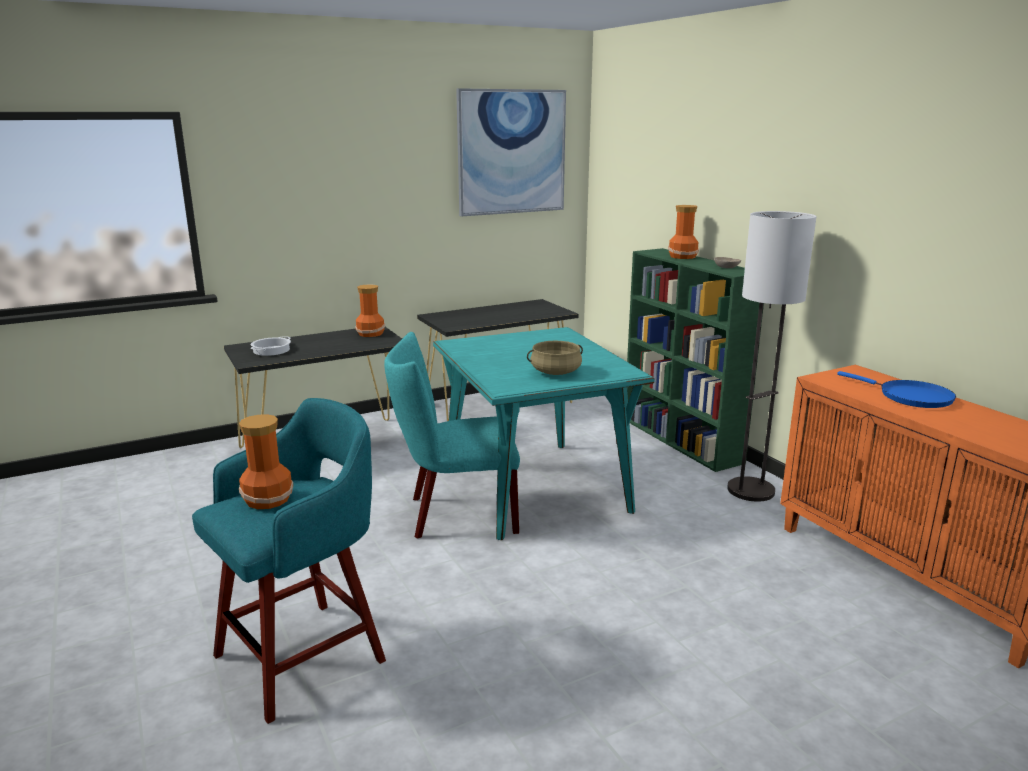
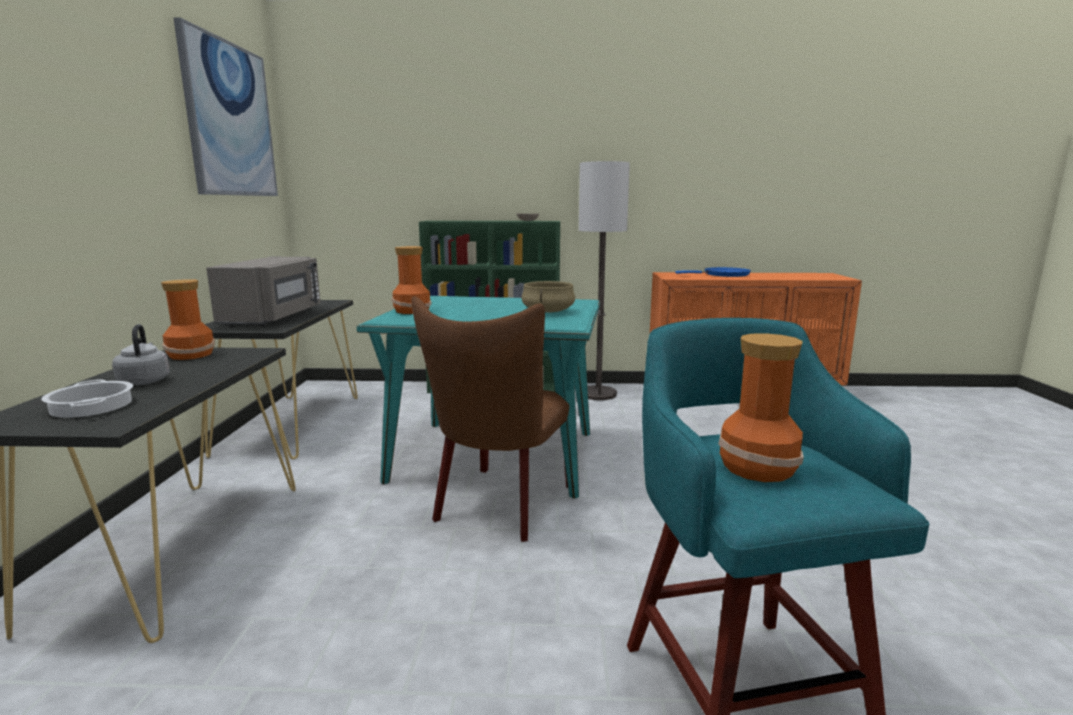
camera: 60 degrees left, 5 degrees down
(316, 343) = (145, 381): none -> grey kettle
(455, 514) = (500, 506): turquoise chair -> brown chair
(484, 317) = (274, 317): none -> grey microwave
(682, 256) = (469, 220): vase -> vase (411, 311)

